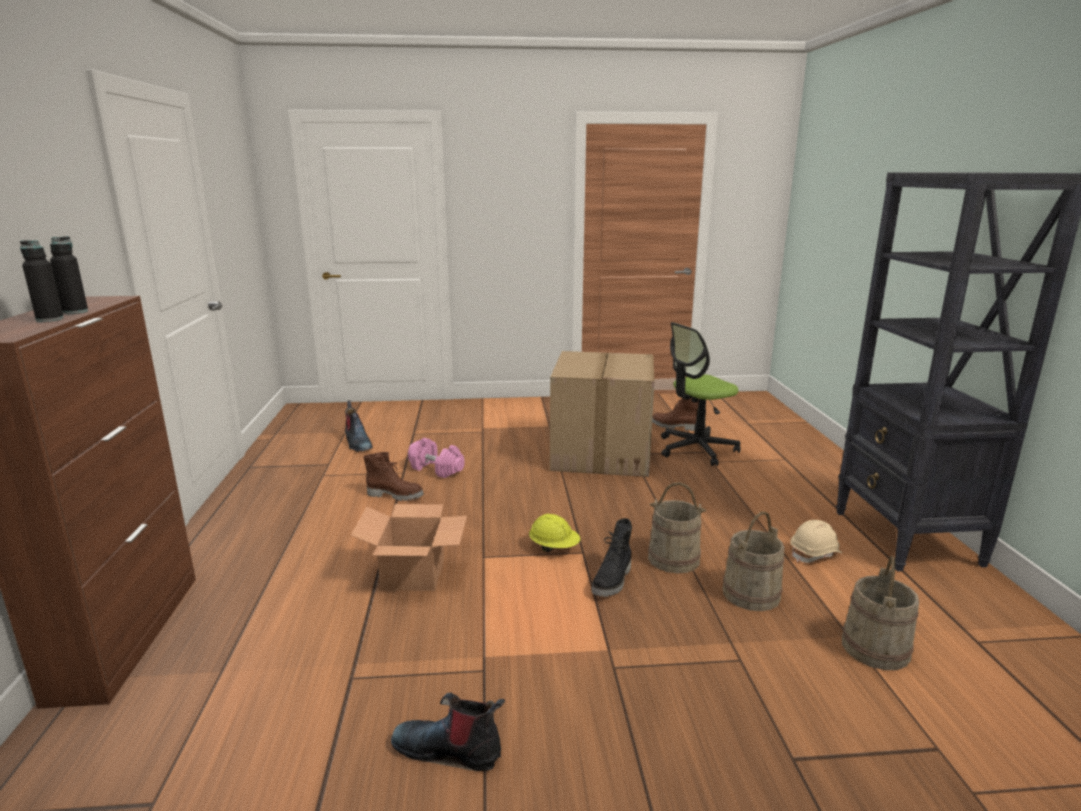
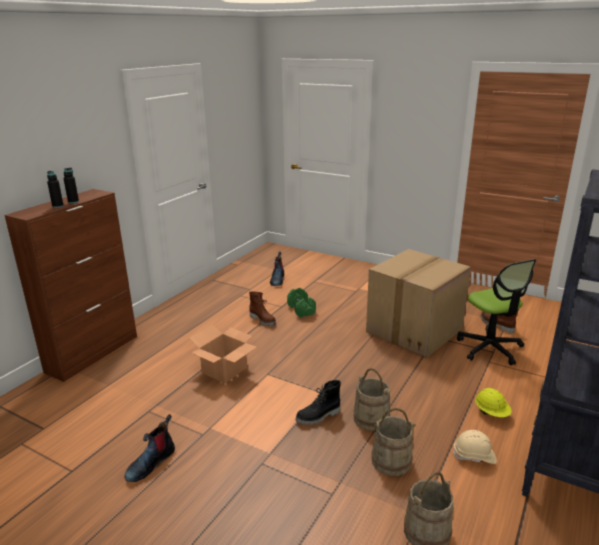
camera: 35 degrees right, 5 degrees up
(437, 469) = (301, 310): pink dumbbell -> green dumbbell
(449, 750) = (151, 463): boot -> boot turned 105 degrees counterclockwise
(554, 548) = (310, 383): yellow hard hat -> yellow hard hat (491, 413)
(696, 449) = (490, 348): office chair -> office chair turned 120 degrees counterclockwise

